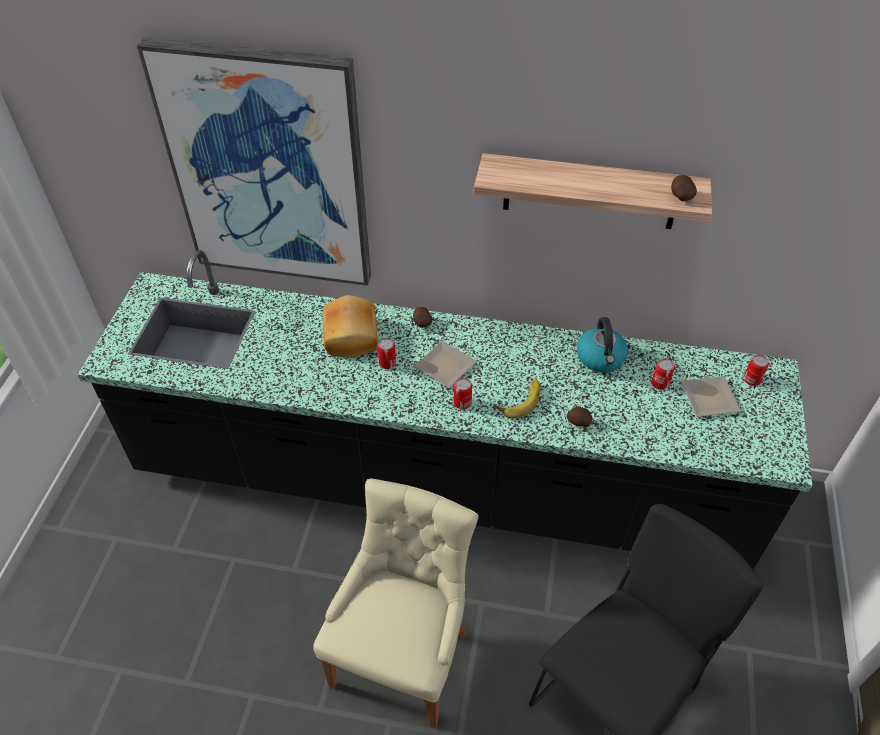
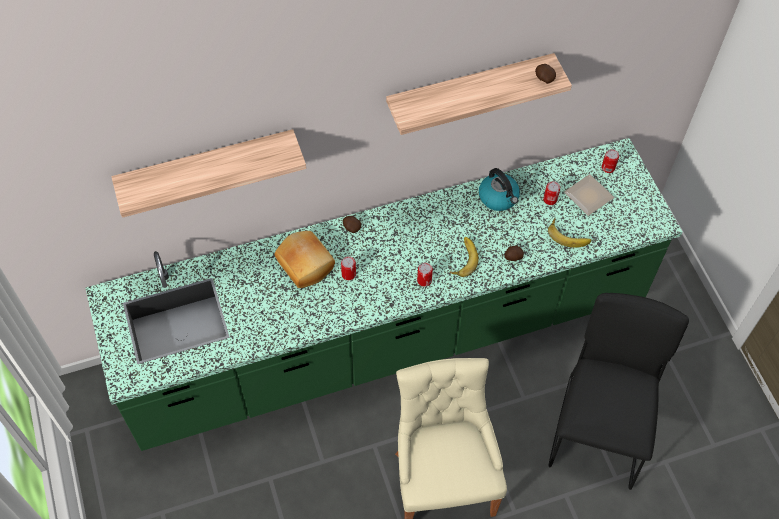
camera: 30 degrees left, 10 degrees up
(269, 168) = (207, 168): picture -> shelf
(440, 482) = (388, 337): black counter -> green counter
(445, 368) = (394, 258): plate -> none
(660, 428) = (569, 235): none -> banana

